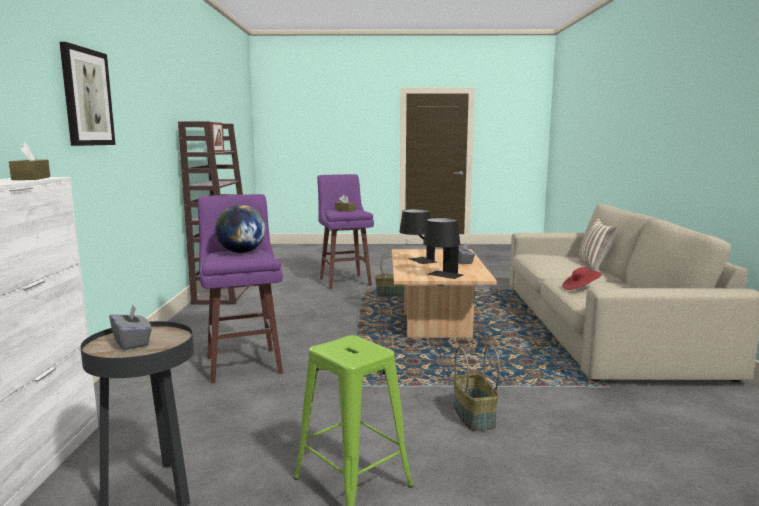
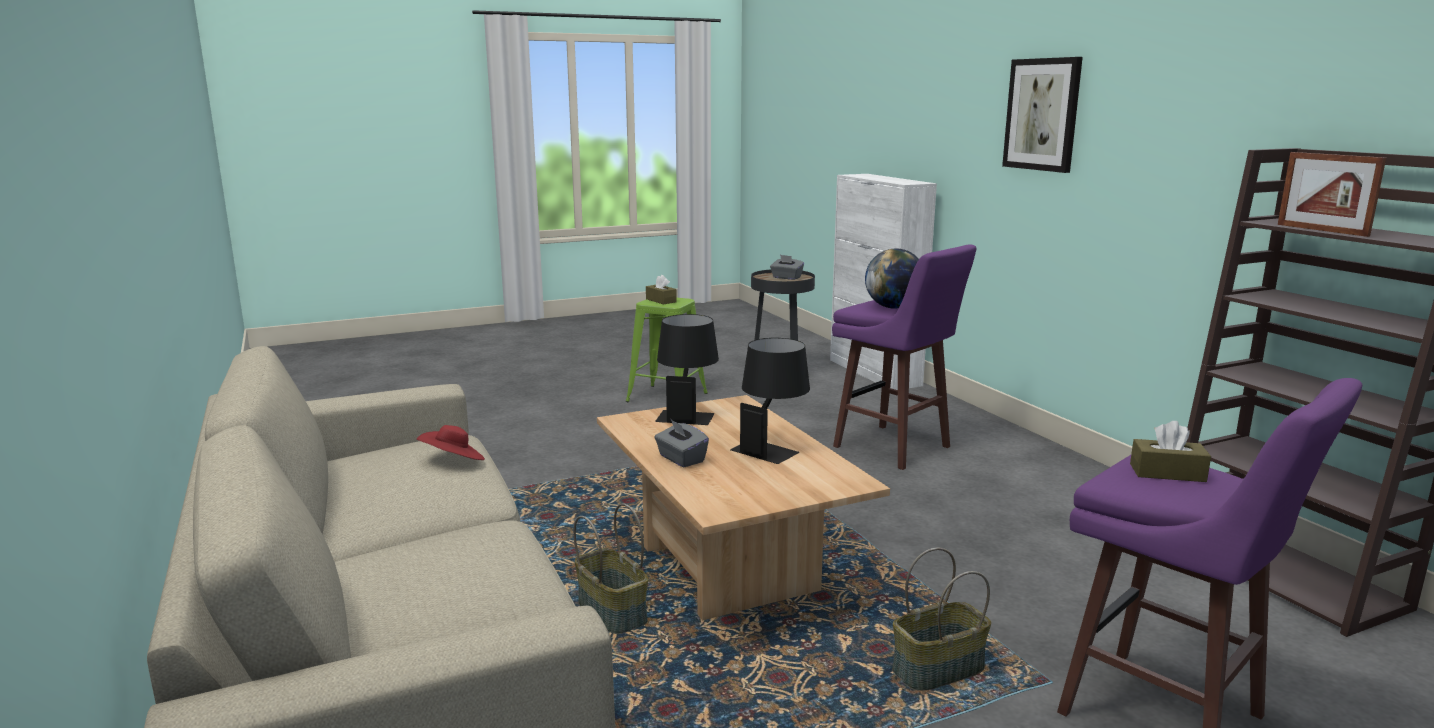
camera: 155 degrees right, 5 degrees up
(31, 178) = (902, 181): brown tissue box -> brown tissue box (661, 300)
(473, 416) = (600, 445): basket -> basket (613, 612)
(595, 266) = (352, 600): pillow -> none

